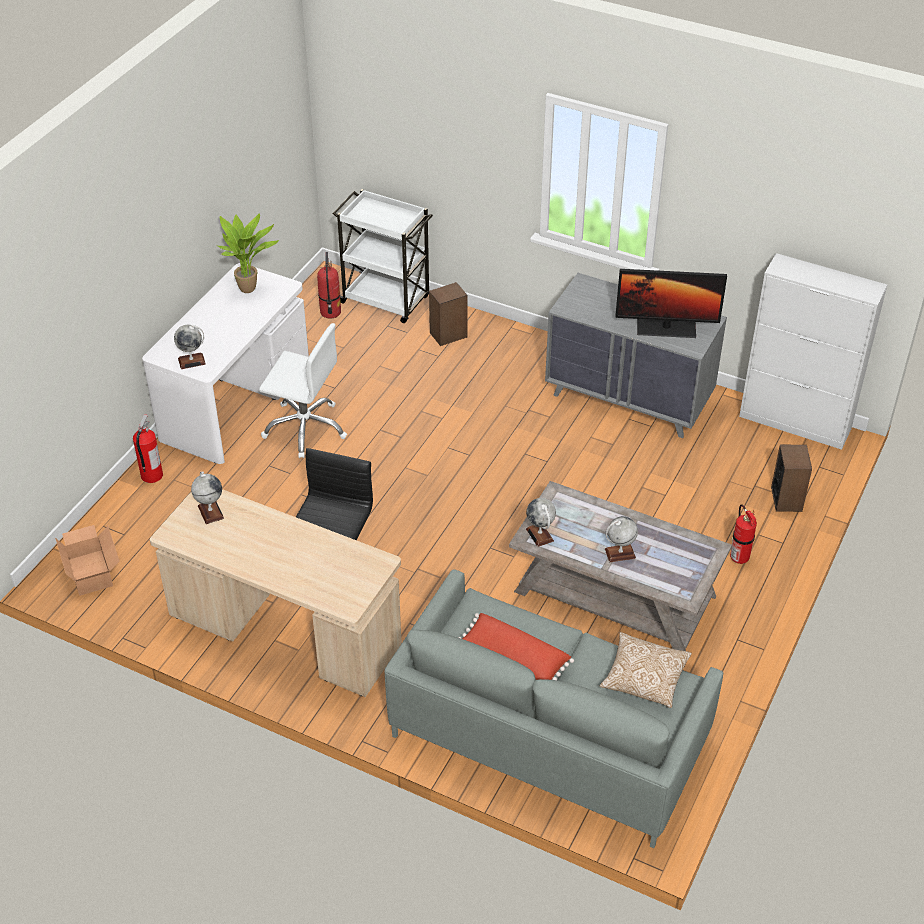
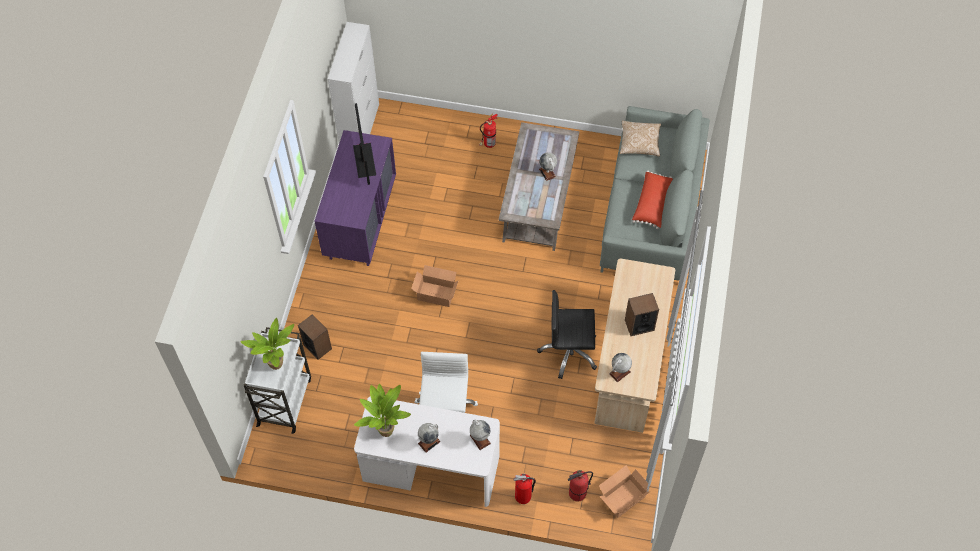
camera: 105 degrees left, 15 degrees up
(330, 312) = (308, 436): fire extinguisher -> fire extinguisher (577, 493)
(376, 219) = (277, 366): none -> potted plant
(487, 451) = (435, 292): none -> cardboard box
(540, 535) = (546, 214): globe -> globe (429, 442)
(629, 399) = (361, 221): grey dresser -> purple dresser
(786, 499) = (432, 127): speaker -> speaker (639, 325)

